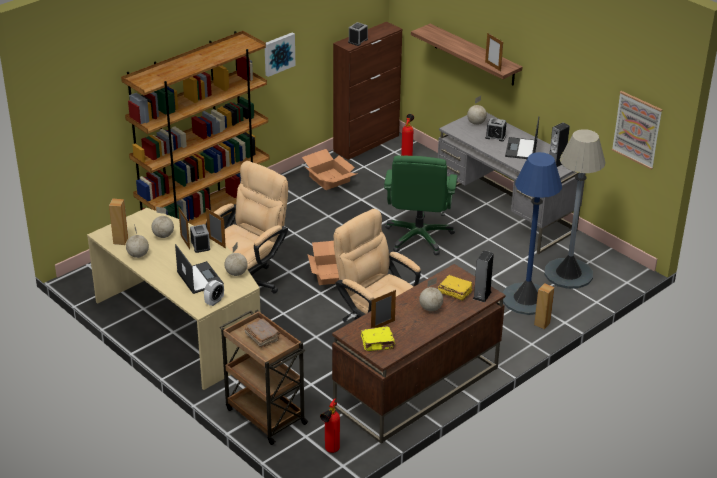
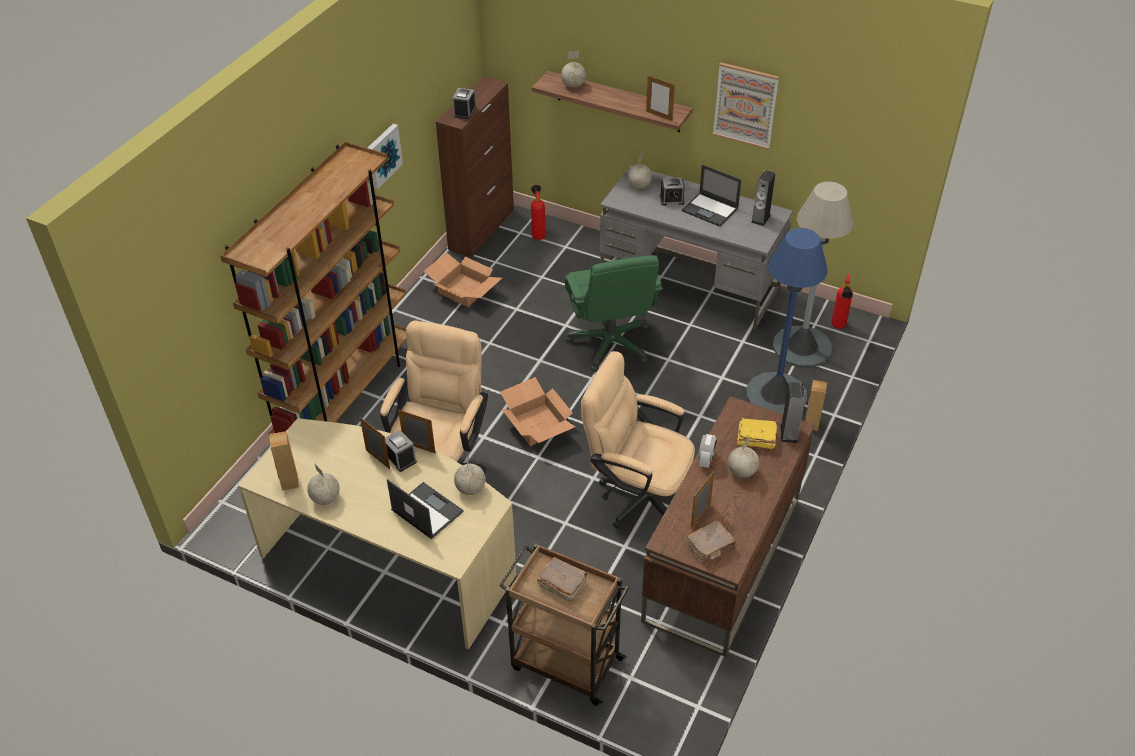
camera: 20 degrees left, 10 degrees up
(163, 235) = (343, 457): globe -> globe (573, 85)
(214, 301) = (466, 543): alarm clock -> alarm clock (706, 460)
(330, 451) = (672, 690): fire extinguisher -> fire extinguisher (838, 328)
(378, 344) = (710, 547): yellow book -> brown book
(521, 149) = (710, 210): laptop -> laptop turned 45 degrees counterclockwise
(637, 129) = (867, 164): picture -> picture (745, 105)

